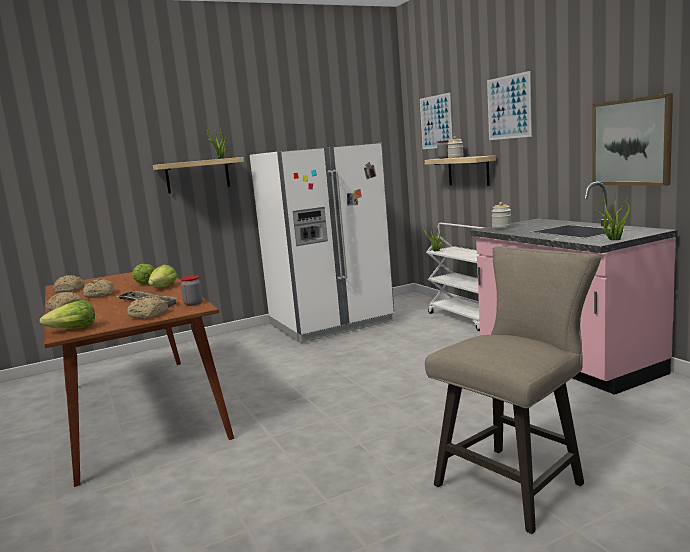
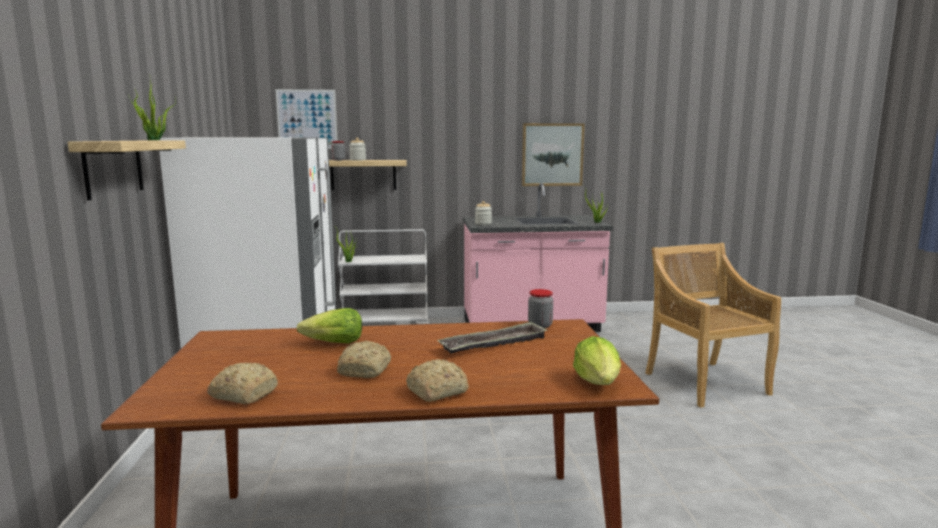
camera: 70 degrees left, 0 degrees up
(149, 315) = (570, 345): bread -> none
(164, 287) = (401, 334): lettuce -> none
(509, 107) = (425, 115): picture -> none
(516, 481) = (704, 383): beige stool -> beige chair

